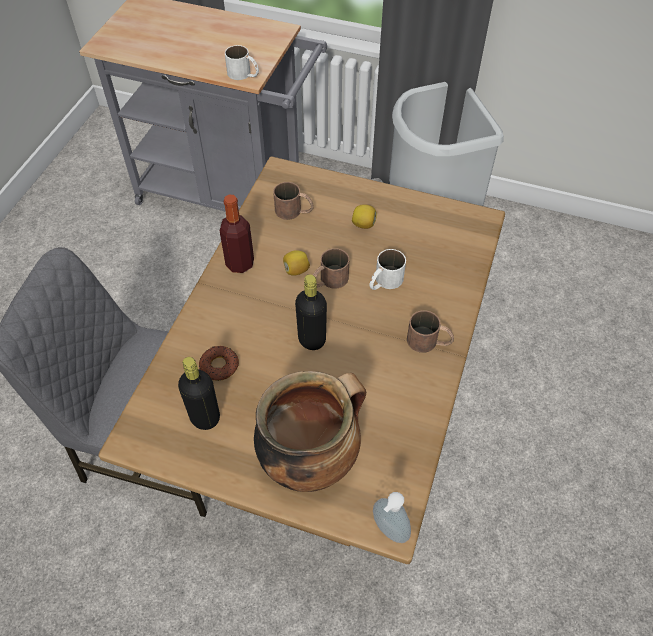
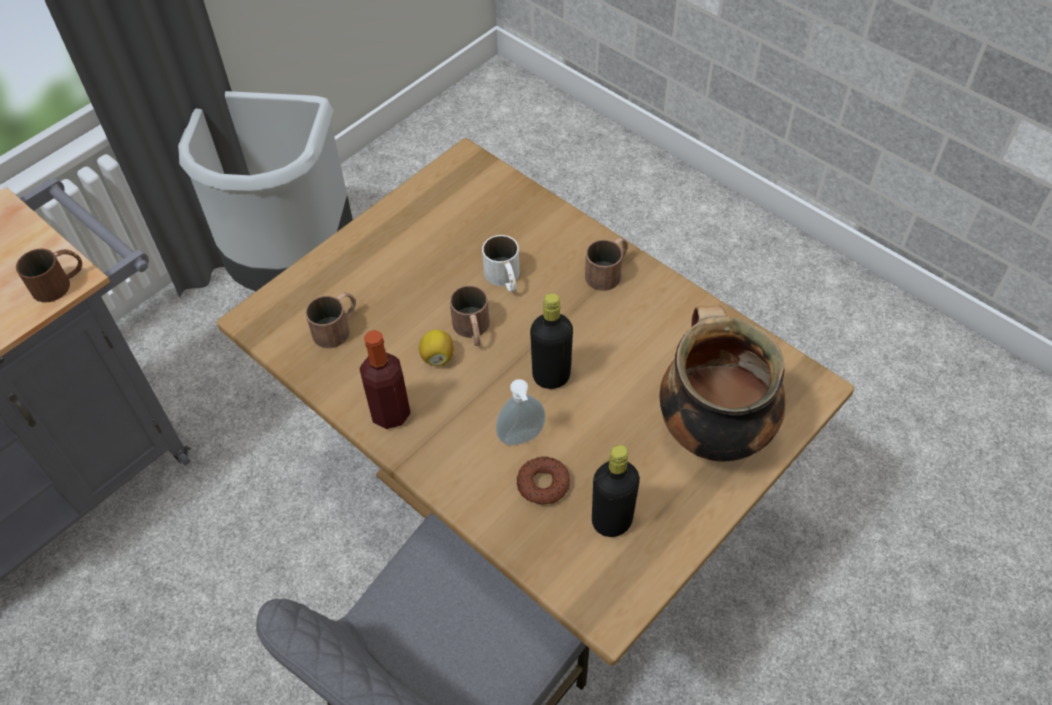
camera: 65 degrees left, 0 degrees up
(244, 74) = (60, 283): white mug -> brown mug
(363, 224) = (405, 265): lemon -> none
(388, 531) = (819, 392): soap dispenser -> soap dispenser (522, 439)

